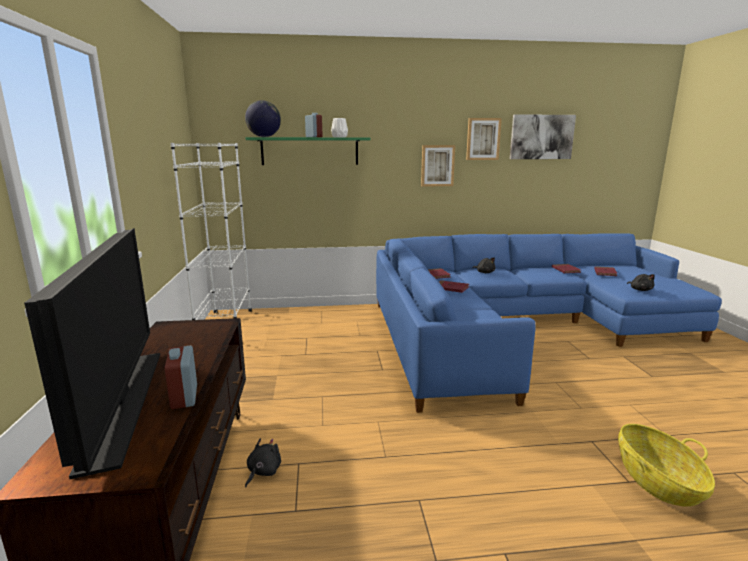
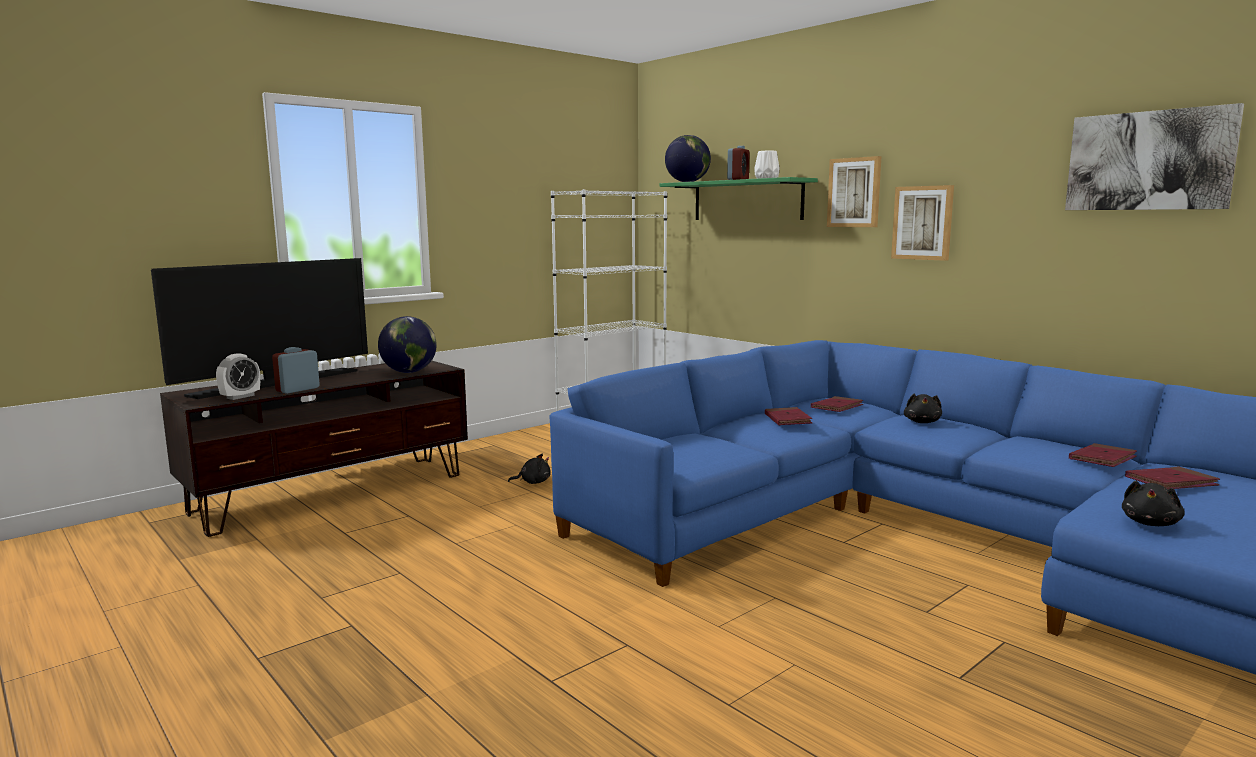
camera: 55 degrees right, 5 degrees down
(156, 436) = (240, 397): none -> alarm clock
(210, 337) = (409, 372): none -> globe
(263, 472) = (384, 508): black plush toy -> black plush toy (533, 482)
(483, 139) = (1010, 171): picture -> picture (854, 192)
(657, 481) = (574, 702): basket -> none

